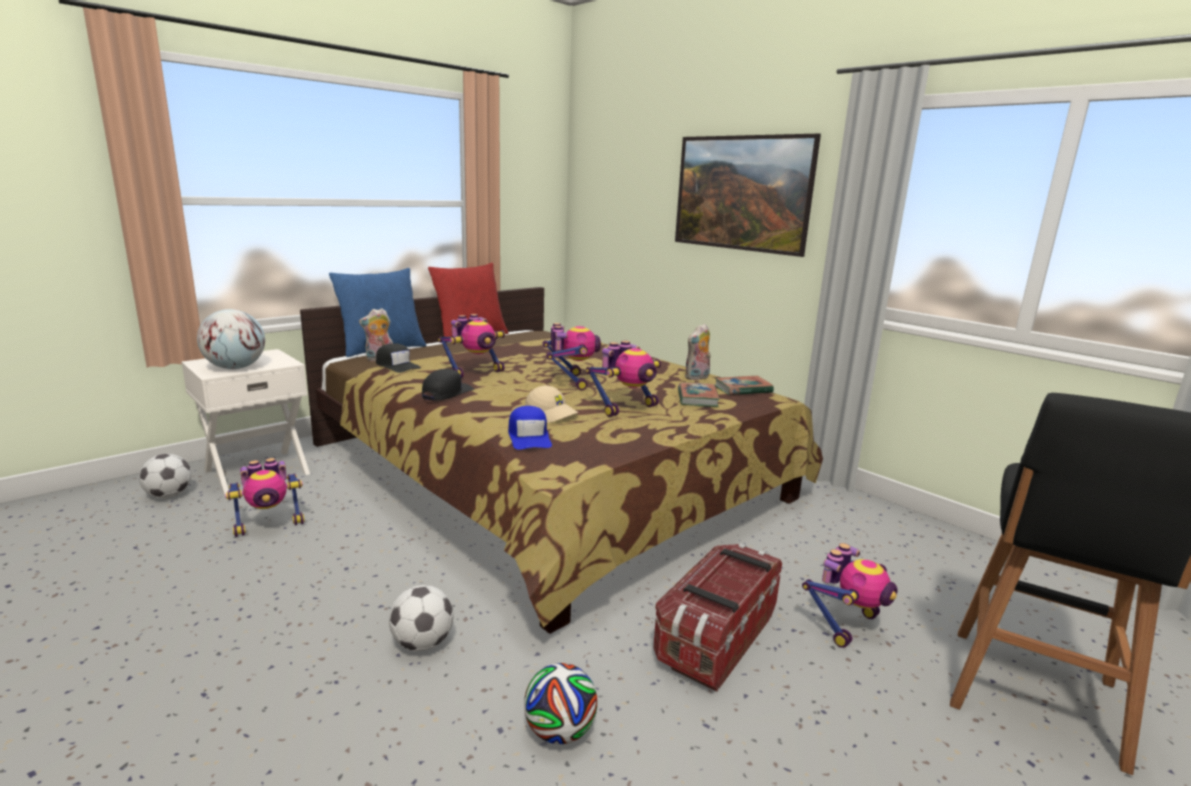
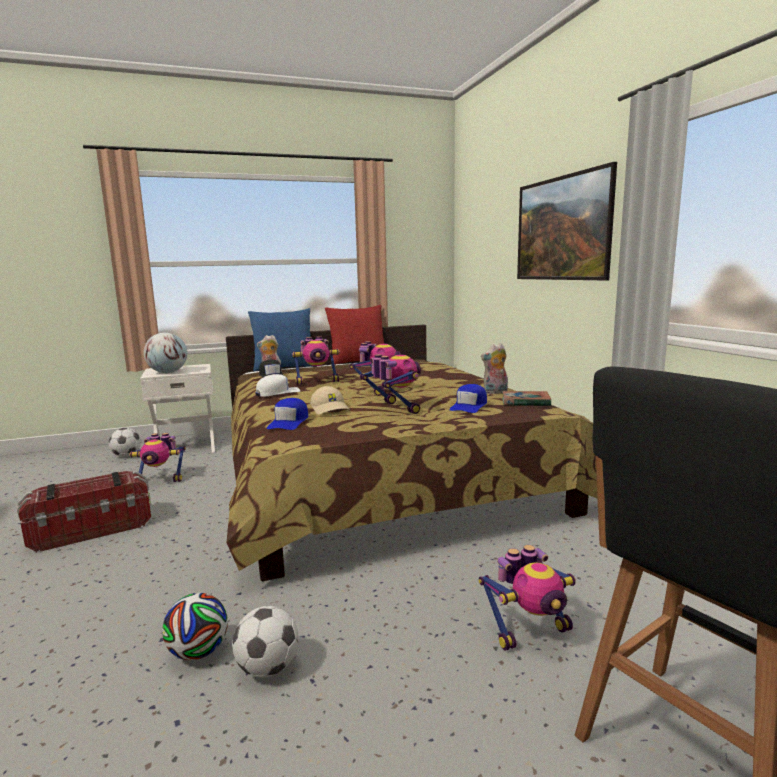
camera: 25 degrees right, 5 degrees down
(422, 643) = (173, 569): football -> football (268, 668)
(447, 393) = (277, 392): black cap -> white cap
(626, 408) = (394, 409): toy robot -> toy robot turned 105 degrees counterclockwise
(697, 398) = (469, 406): book -> blue cap
(716, 637) = (390, 613): storage box -> storage box (91, 529)

